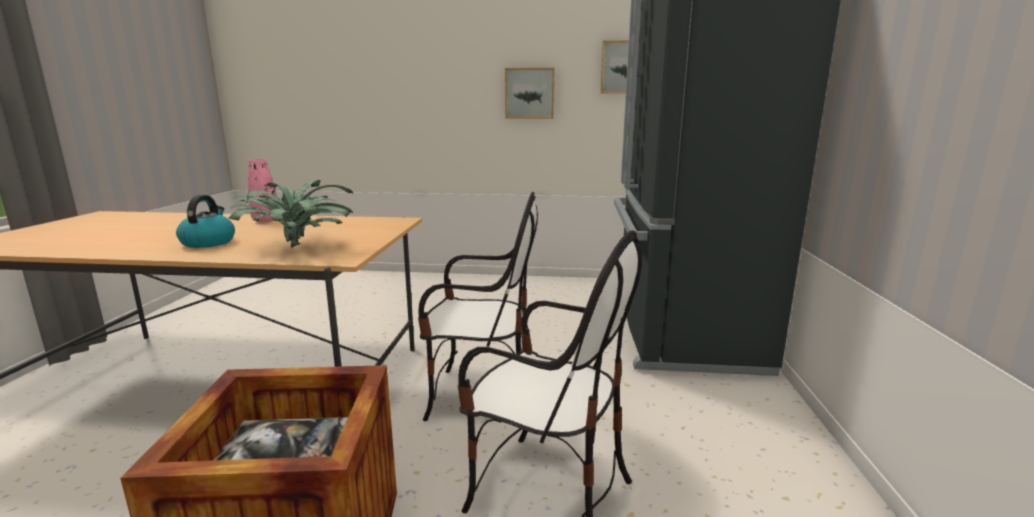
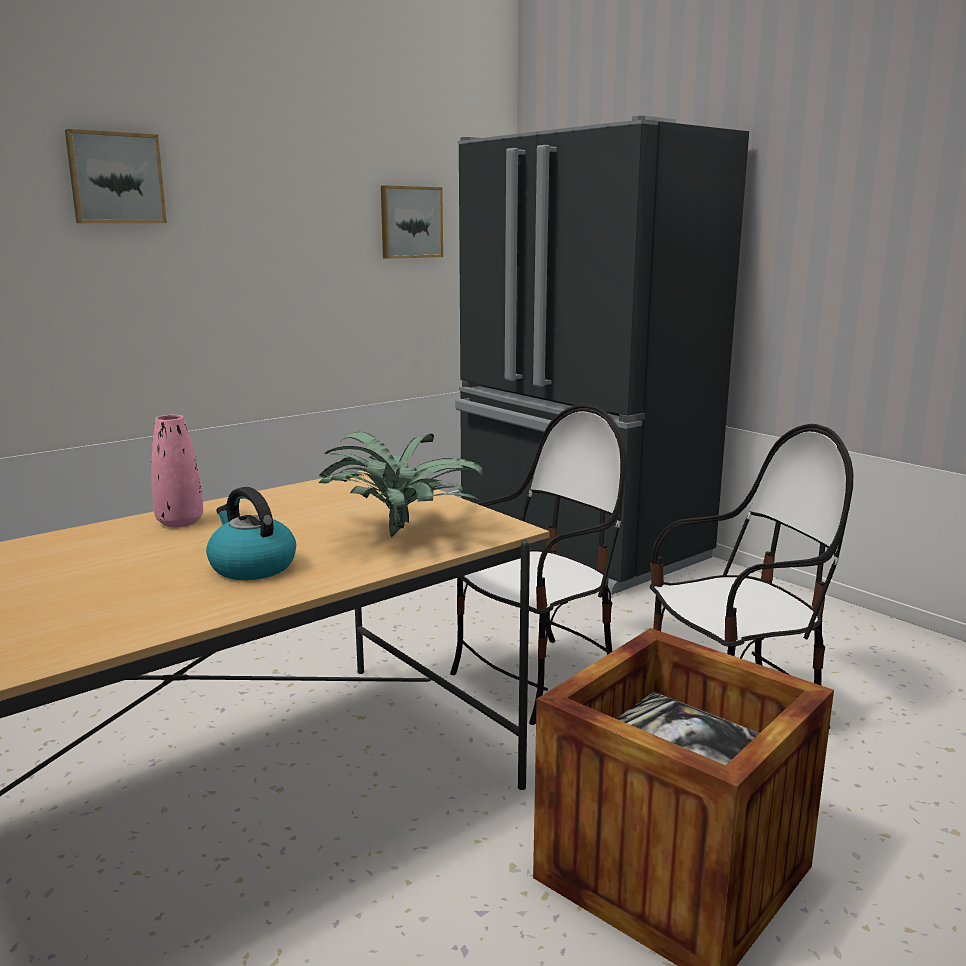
camera: 45 degrees left, 0 degrees up
(529, 93) = (292, 260): picture -> picture (116, 178)

